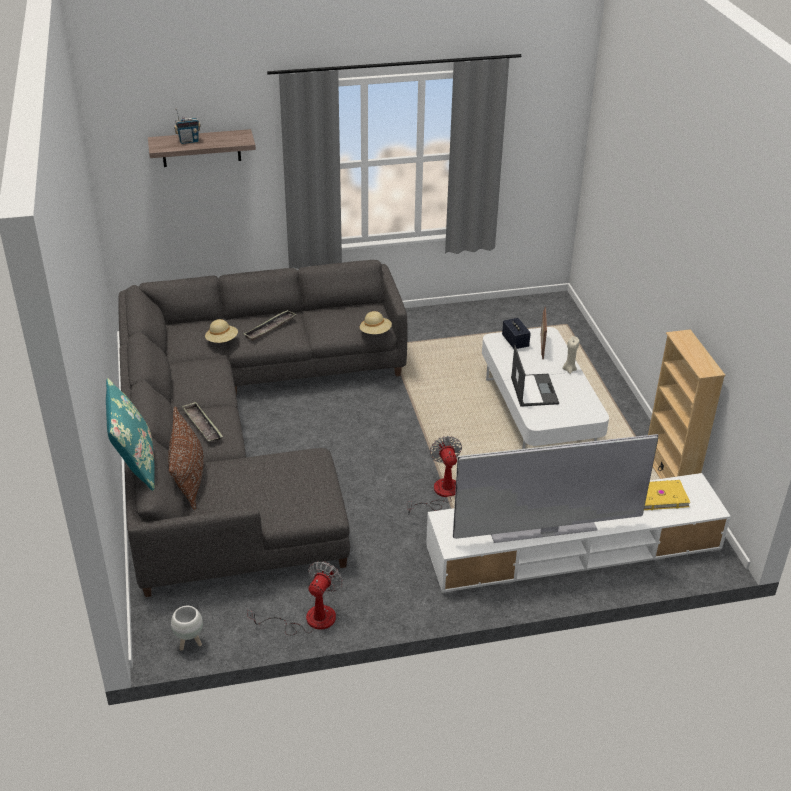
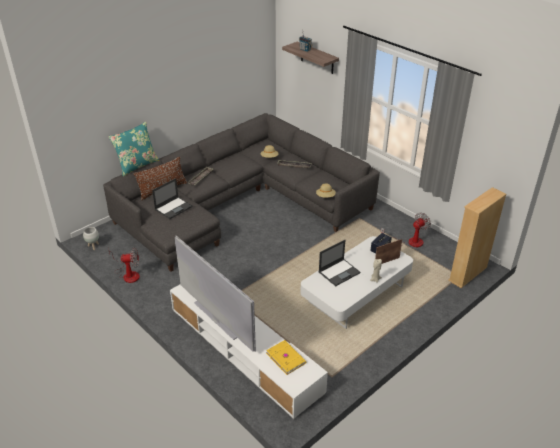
camera: 60 degrees right, 0 degrees up
(259, 480) = (174, 208): none -> laptop
(440, 493) = (249, 282): fan -> fan (409, 242)
(669, 473) = (350, 372): beige bookcase -> beige bookcase (468, 274)

